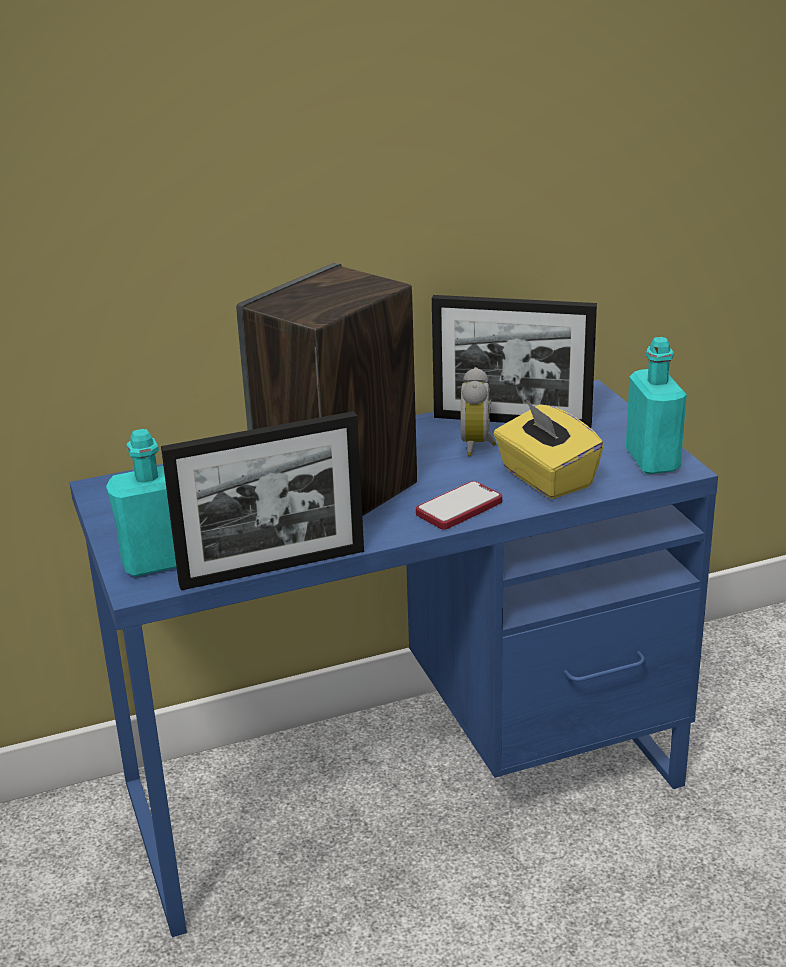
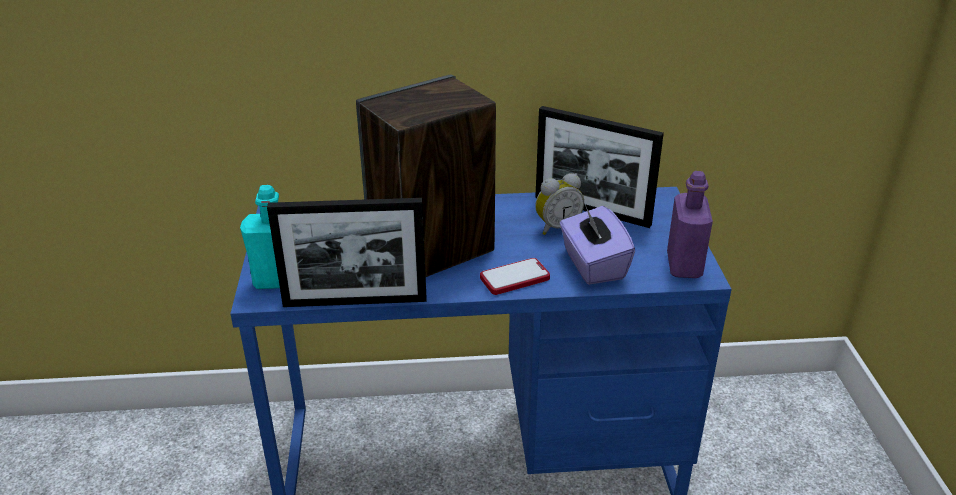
camera: 15 degrees right, 5 degrees up
(479, 445) = (557, 227): alarm clock -> alarm clock turned 135 degrees counterclockwise
(545, 478) = (593, 265): yellow tissue box -> purple tissue box
(652, 461) = (684, 265): turquoise bottle -> purple bottle

